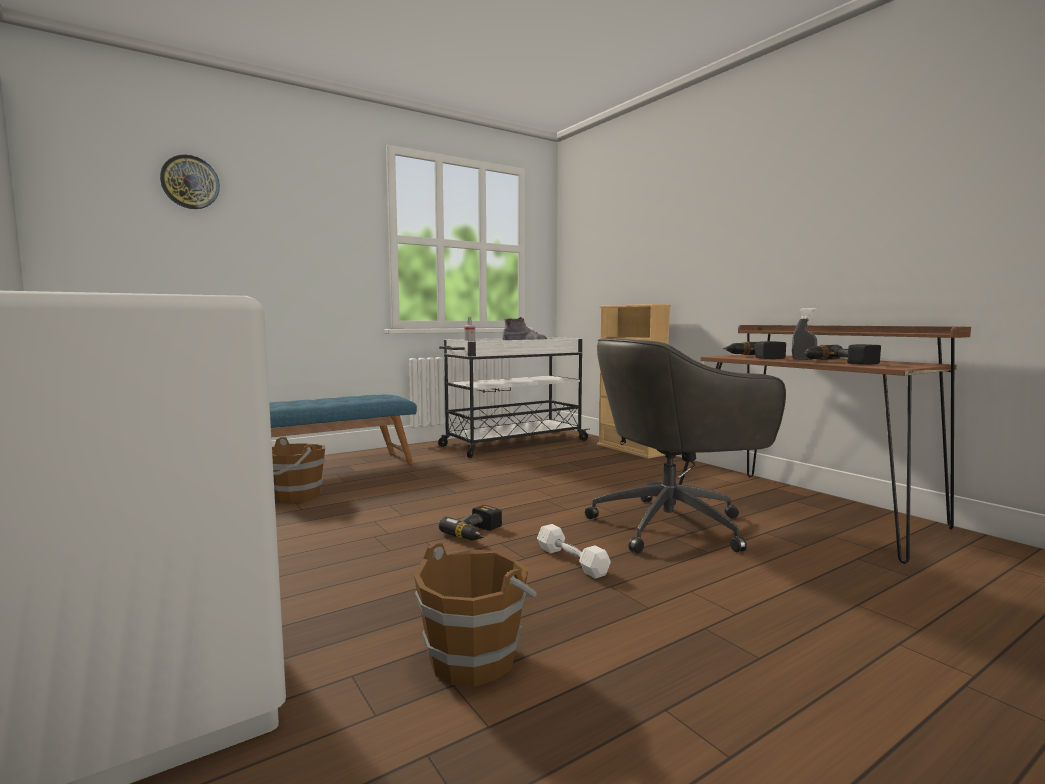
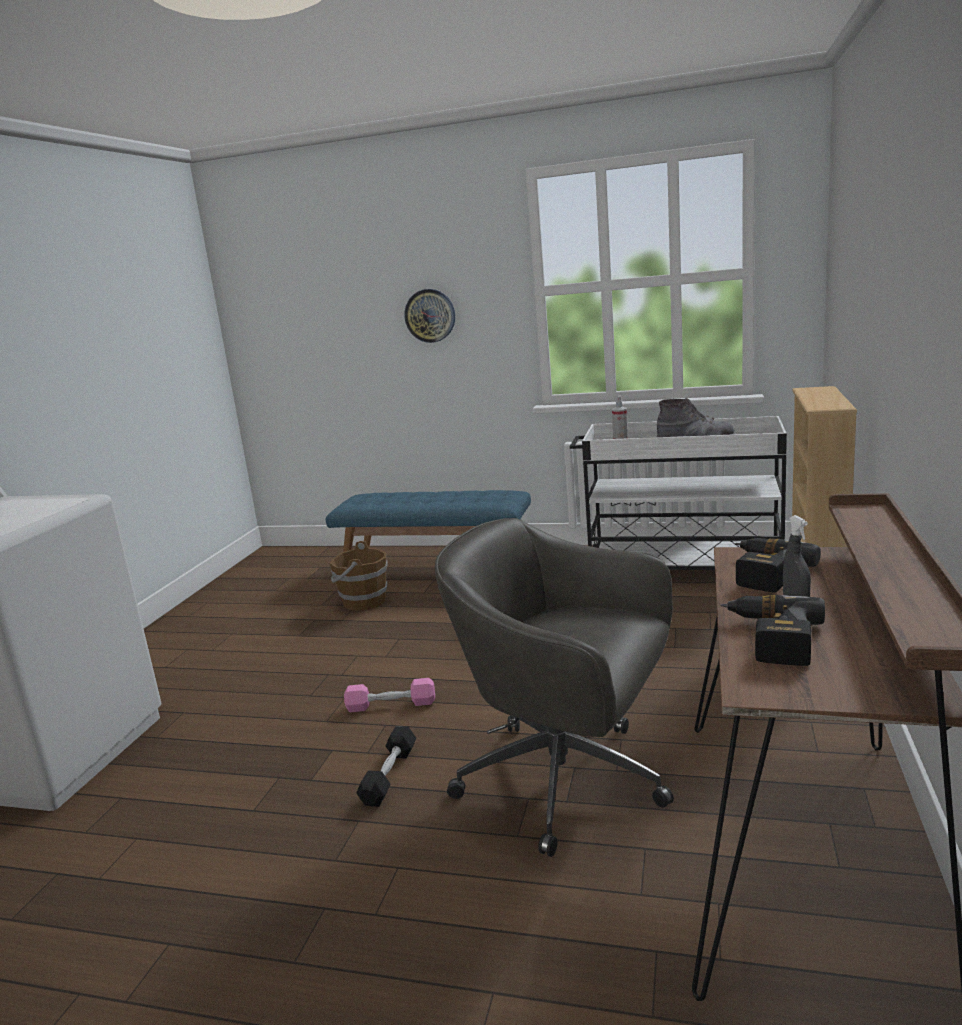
camera: 50 degrees right, 10 degrees up
(190, 182) = (329, 269): wall clock -> wall clock (430, 315)
(474, 658) = (176, 826): brown bucket -> none
(477, 533) = (391, 705): power drill -> pink dumbbell
(571, 561) = (389, 775): white dumbbell -> black dumbbell

